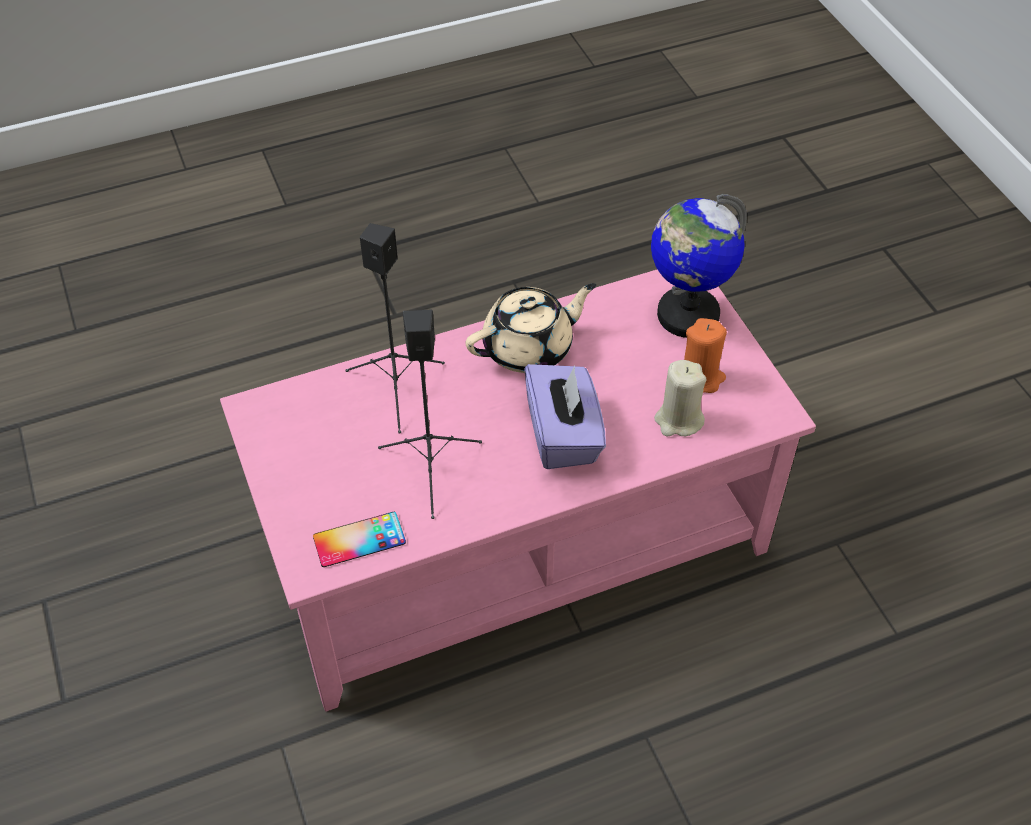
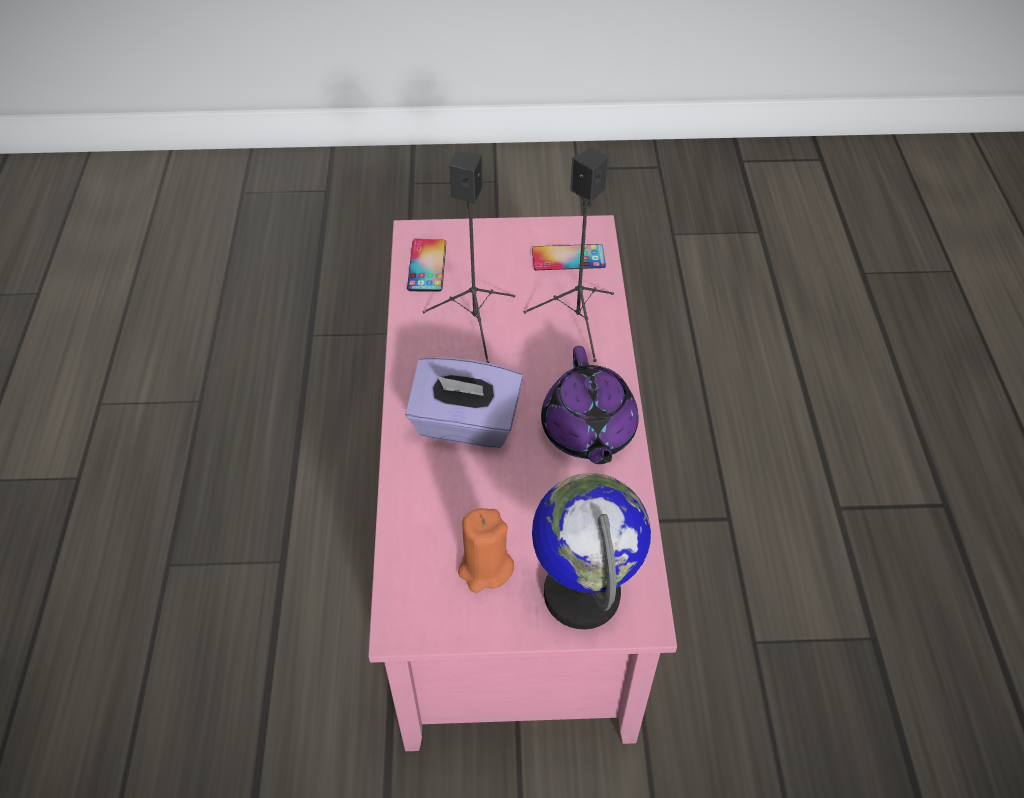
camera: 110 degrees right, 0 degrees up
(304, 418) = (568, 258): none -> phone
(529, 348) = (588, 432): beige teapot -> purple teapot
(678, 420) = (438, 525): beige candle -> none

